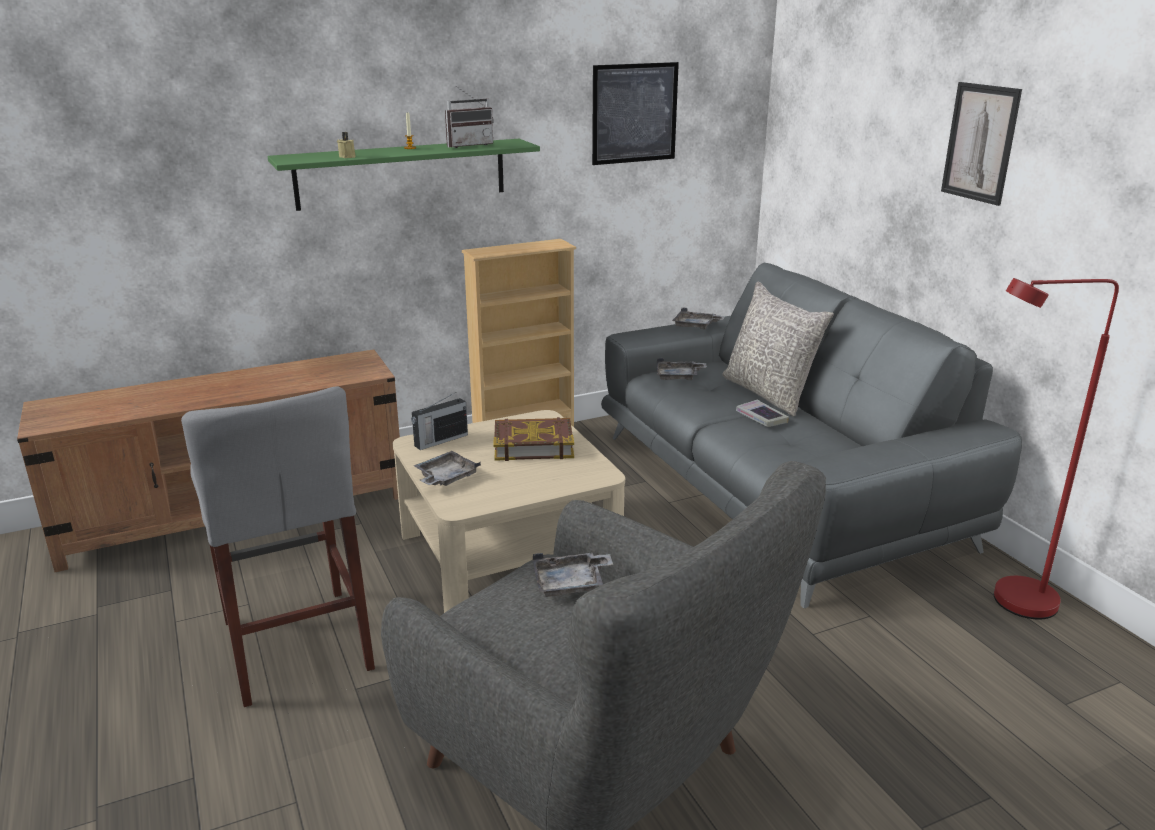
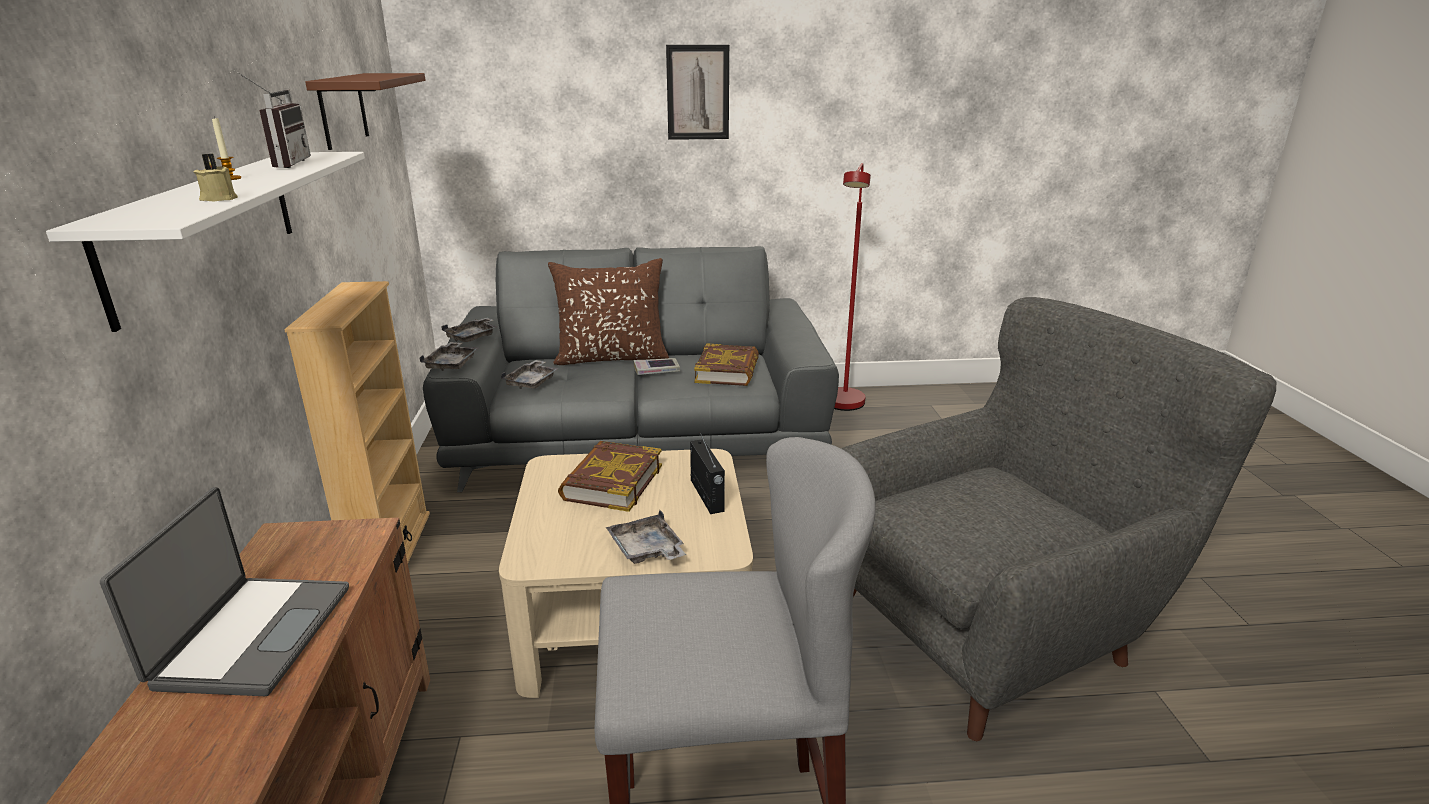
camera: 70 degrees left, 0 degrees up
(274, 378) = (251, 636): none -> laptop
(401, 173) = (206, 228): green shelf -> white shelf
(440, 440) = (542, 541): radio -> radio (707, 496)
(570, 584) = (944, 497): grey tray -> grey tray (452, 363)
(634, 113) = (343, 110): picture -> brown shelf
(769, 393) = (611, 357): grey pillow -> brown pillow
(800, 450) = (727, 371): none -> book

